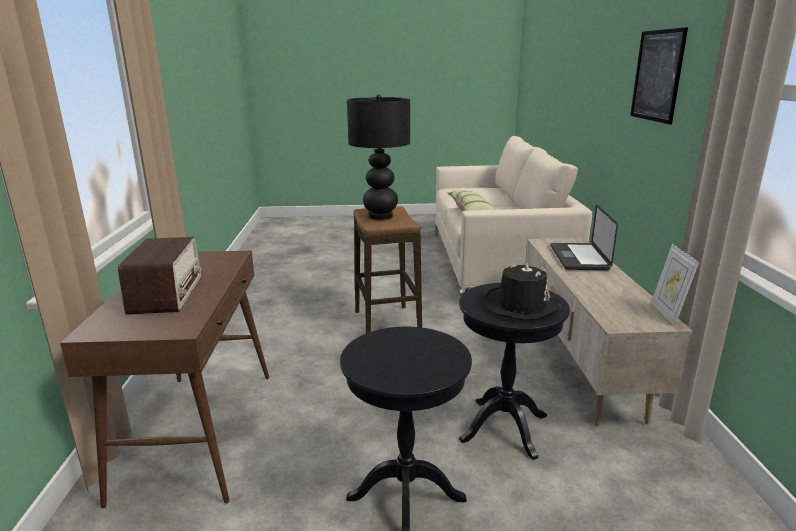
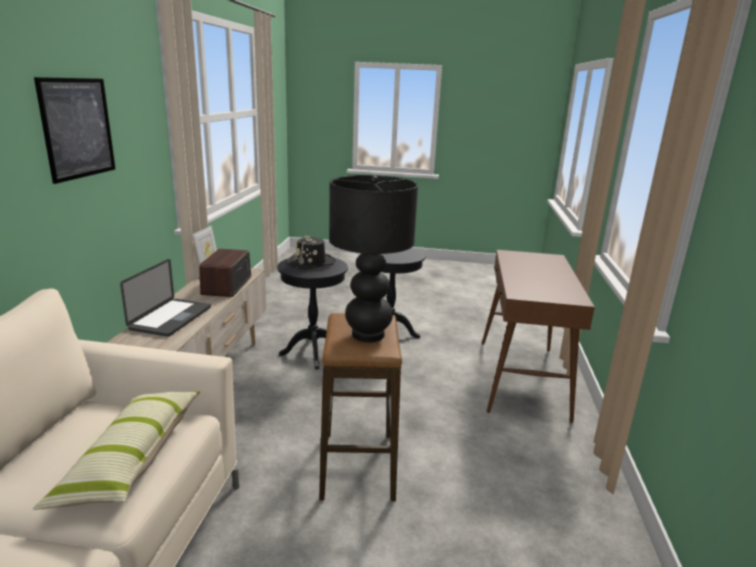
camera: 170 degrees left, 0 degrees up
(166, 294) = (538, 270): radio -> radio (226, 286)

